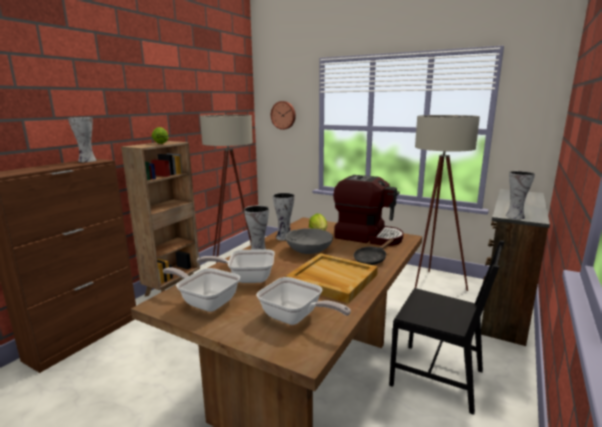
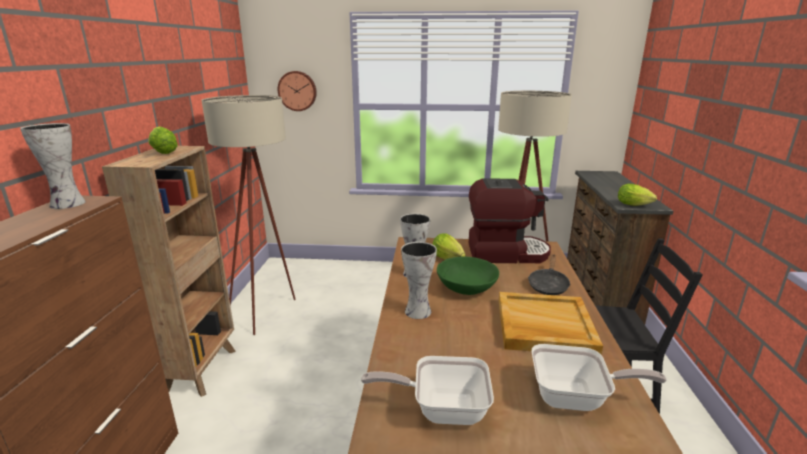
camera: 25 degrees left, 5 degrees up
(246, 278) = (446, 352): frying pan -> none
(308, 250) = (466, 287): grey bowl -> green bowl
(514, 216) = (635, 205): vase -> lettuce

